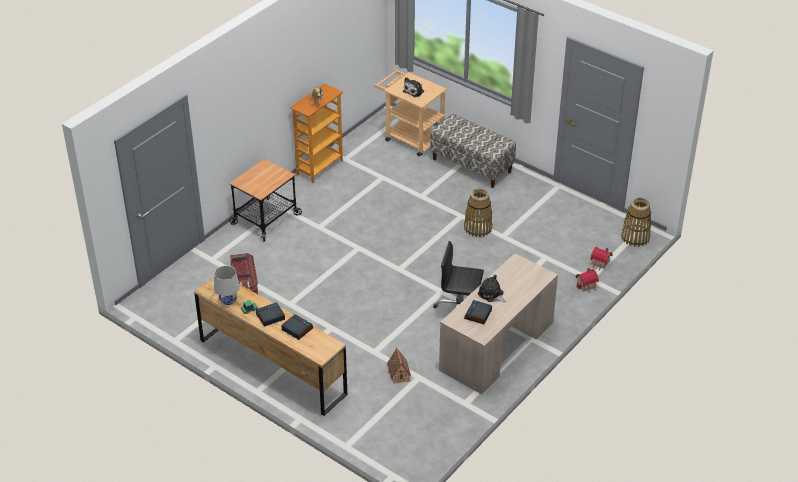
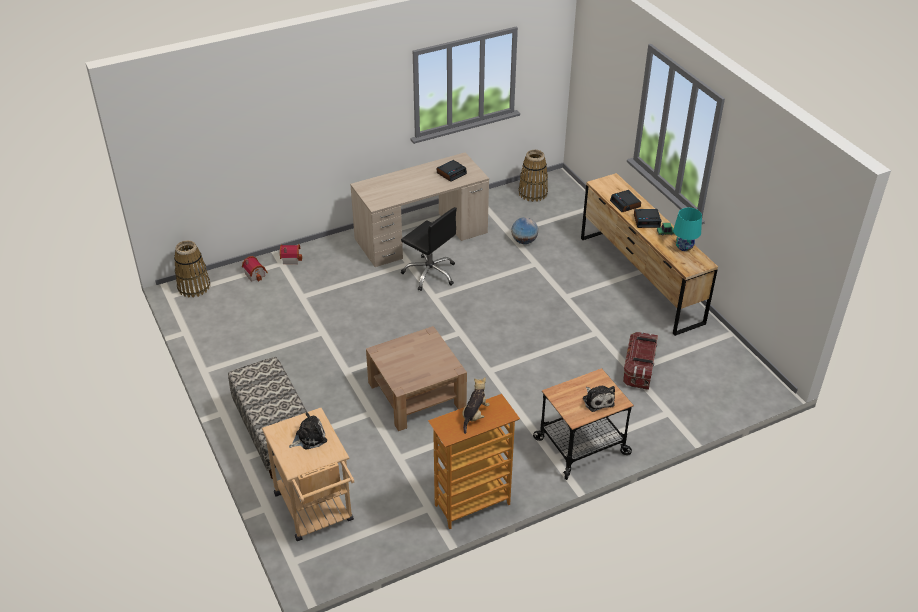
camera: 155 degrees left, 0 degrees up
(228, 300) = (684, 246): white table lamp -> turquoise table lamp
(399, 216) = (416, 394): none -> brown coffee table
(399, 372) = (524, 241): toy house -> globe
(477, 228) = (341, 350): basket -> basket (533, 193)
(491, 294) = (425, 184): plush toy -> plush toy (597, 400)

